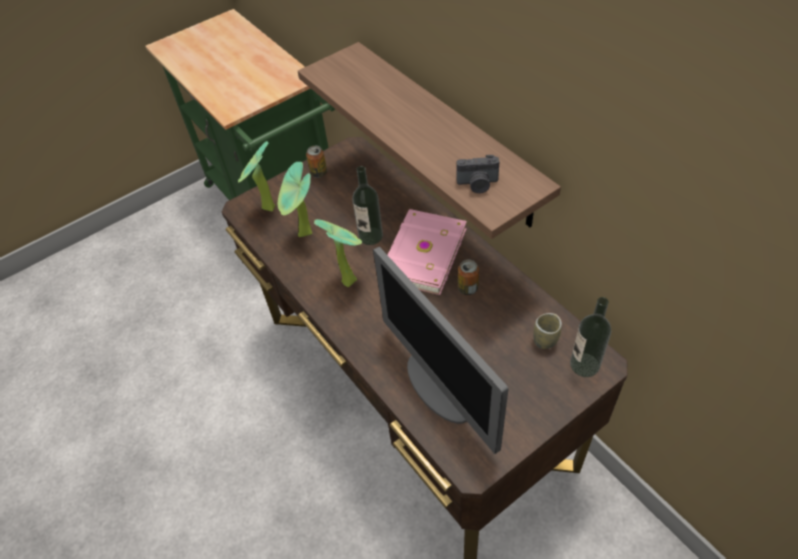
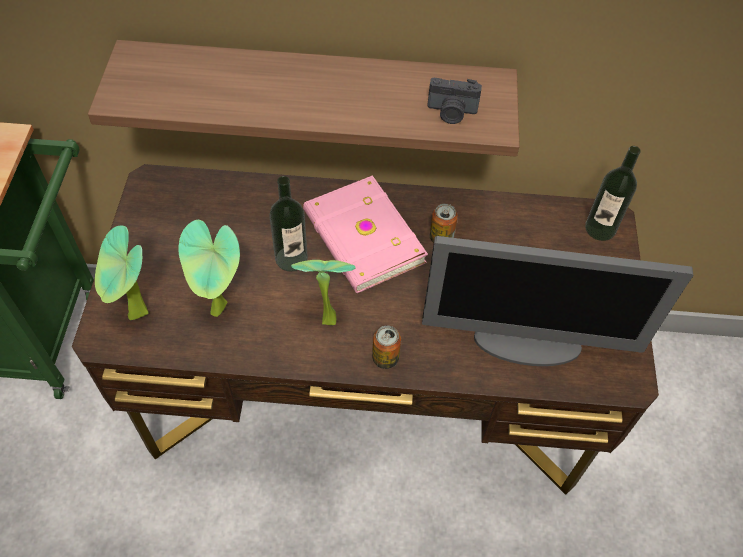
camera: 55 degrees left, 5 degrees up
(319, 173) = (147, 235): can -> can (385, 358)
(478, 184) = (451, 112): camera -> camera turned 60 degrees clockwise
(545, 340) = (551, 232): cup -> none

